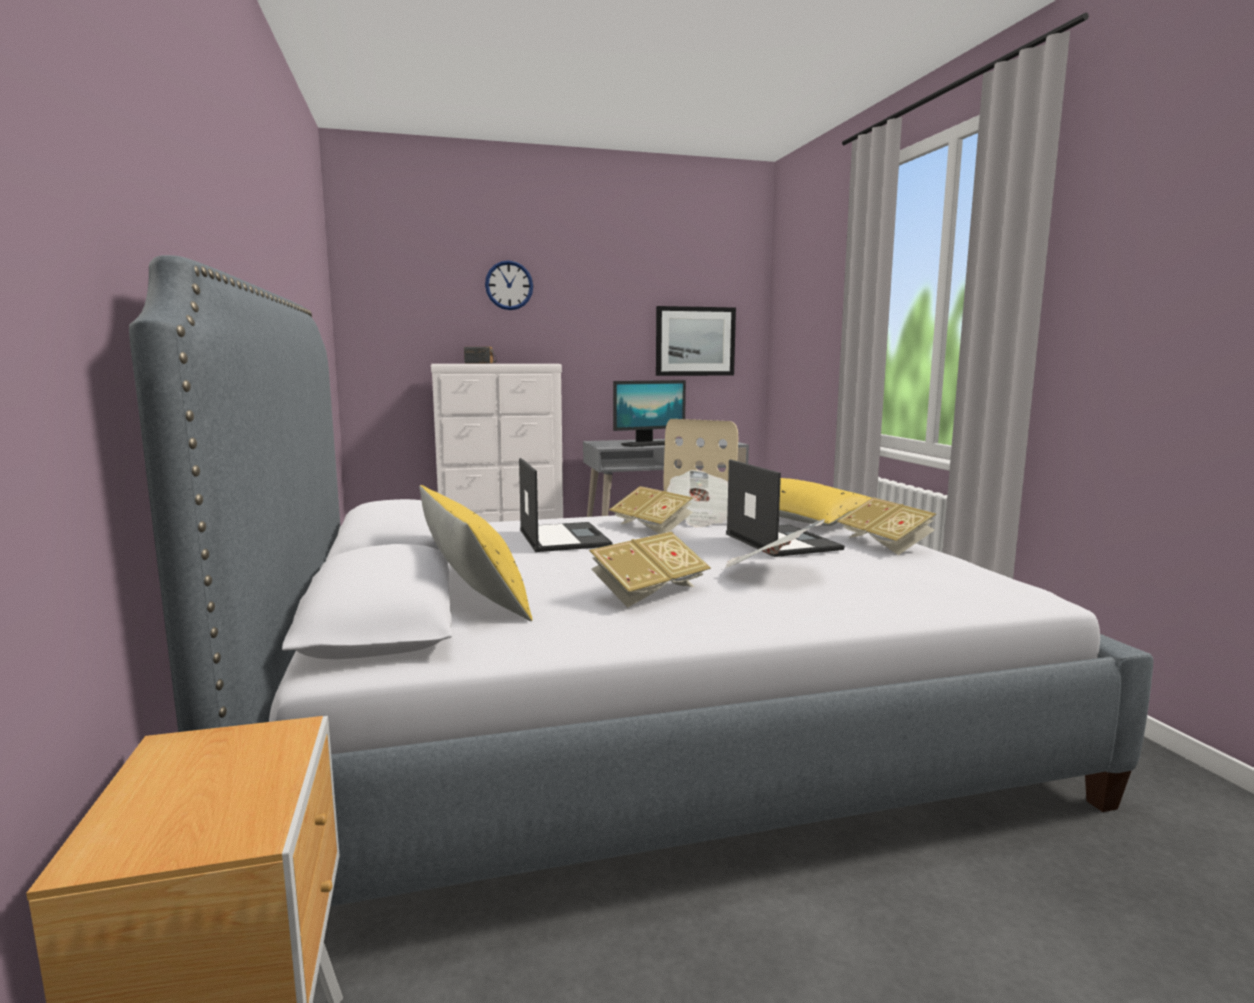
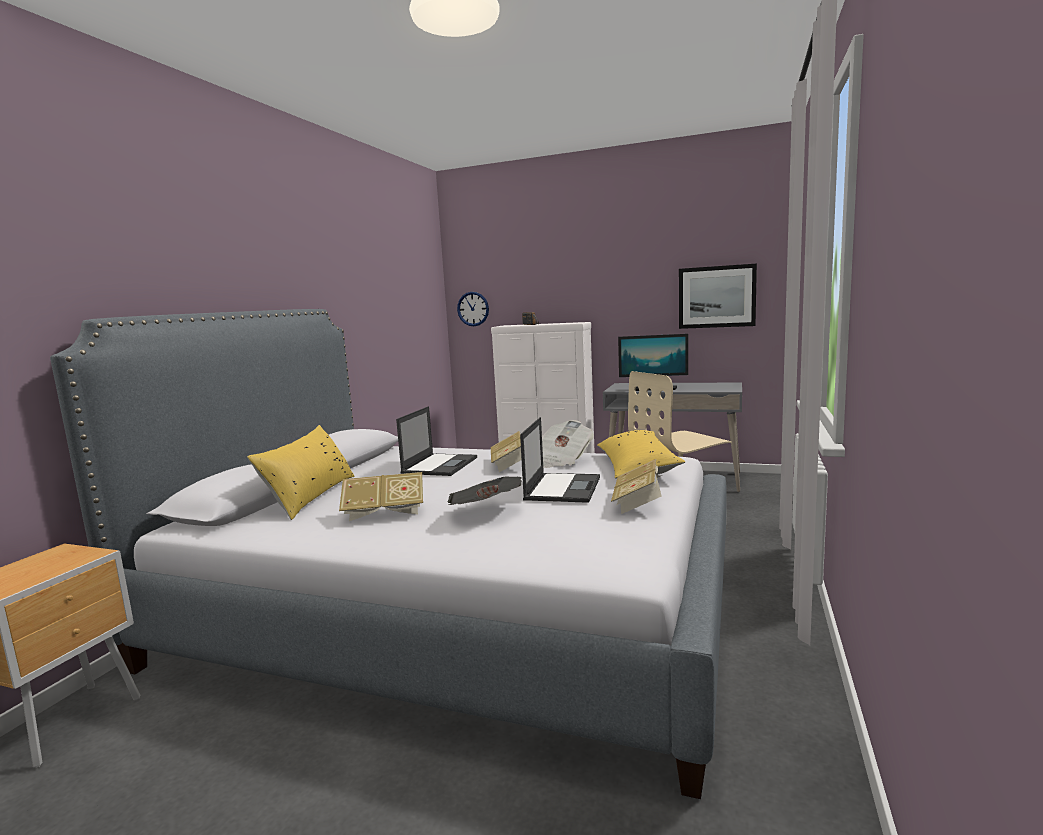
camera: 35 degrees right, 0 degrees up
(509, 285) = (558, 263): wall clock -> wall clock (473, 309)

